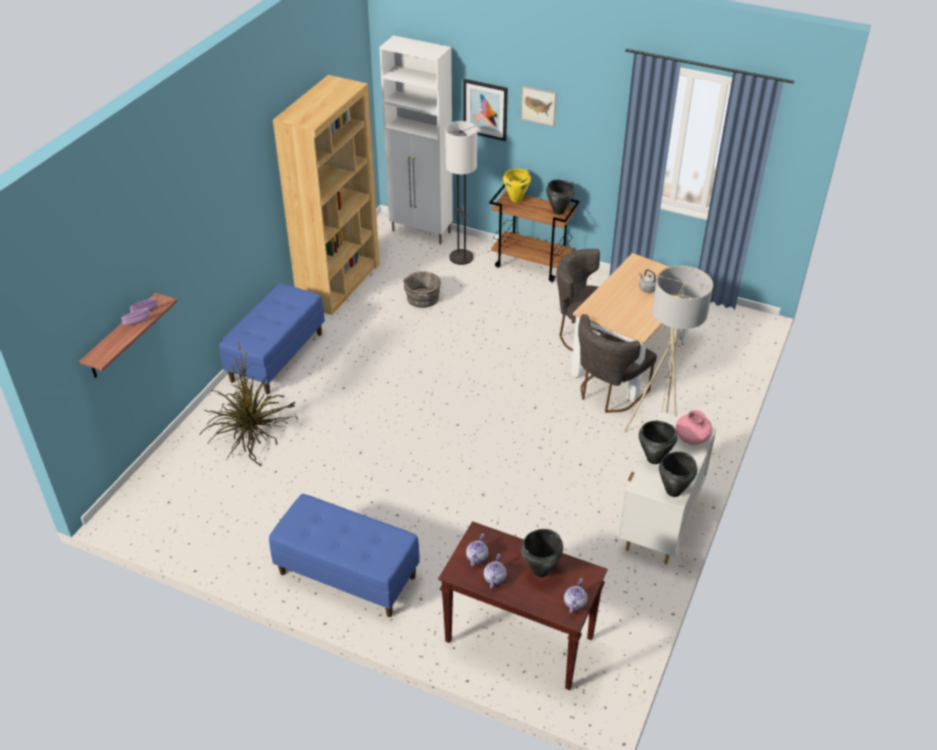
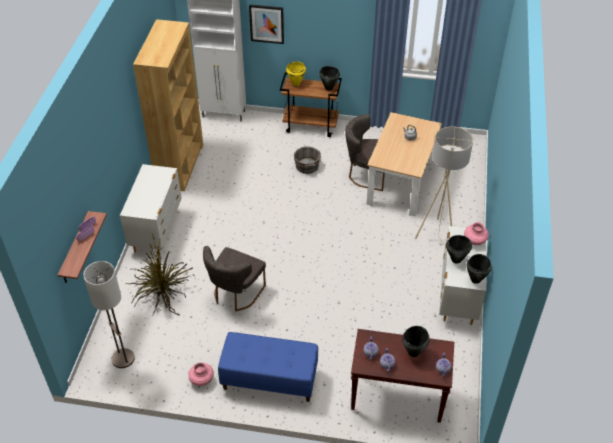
camera: 15 degrees left, 5 degrees up
(256, 555) = (201, 380): none -> pink vase
(277, 356) = (157, 231): blue bench -> white dresser
(422, 299) = (244, 167): grey bucket -> grey bucket (307, 167)
(461, 257) = (260, 129): floor lamp -> floor lamp (123, 358)
(538, 105) = (307, 17): picture -> none
(608, 393) = (395, 213): grey chair -> grey chair (235, 294)

